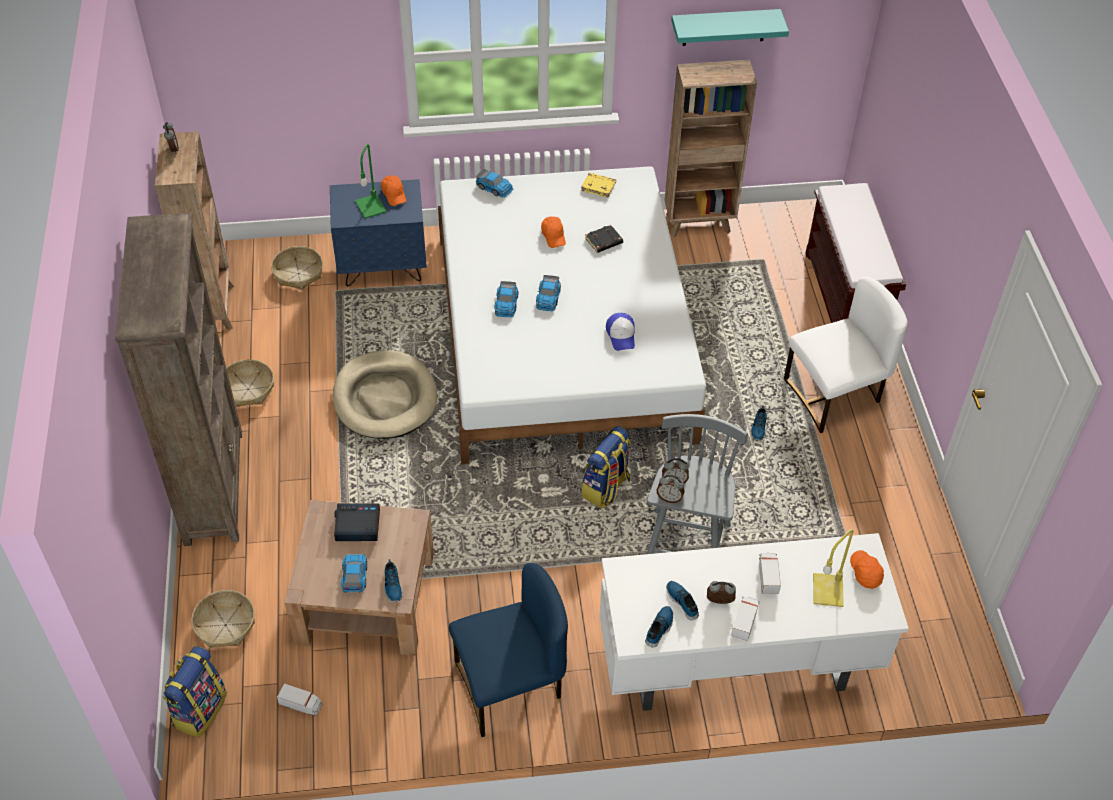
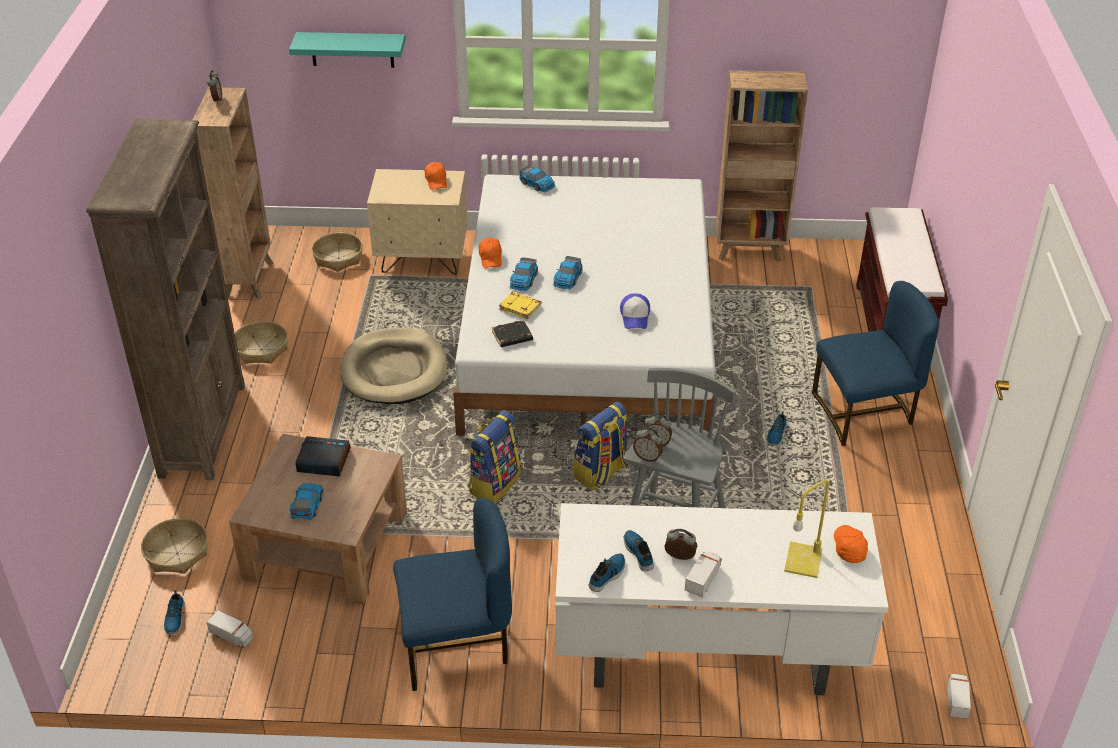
camera: 10 degrees right, 10 degrees down
(199, 709) = (127, 628): backpack -> backpack (494, 483)
(370, 206) = (410, 188): green table lamp -> none
(383, 266) = (422, 259): blue nightstand -> beige nightstand
(392, 585) = (343, 518): shoe -> shoe (174, 618)
(553, 236) = (586, 228): orange cap -> orange cap (491, 258)
(599, 187) = (642, 191): yellow book -> yellow book (521, 307)
(603, 241) = (636, 236): black book -> black book (512, 337)
(724, 27) = (779, 34): turquoise shelf -> turquoise shelf (352, 49)
(768, 577) = (738, 540): toy truck -> toy truck (956, 700)
(835, 395) = (864, 413): white chair -> blue chair

